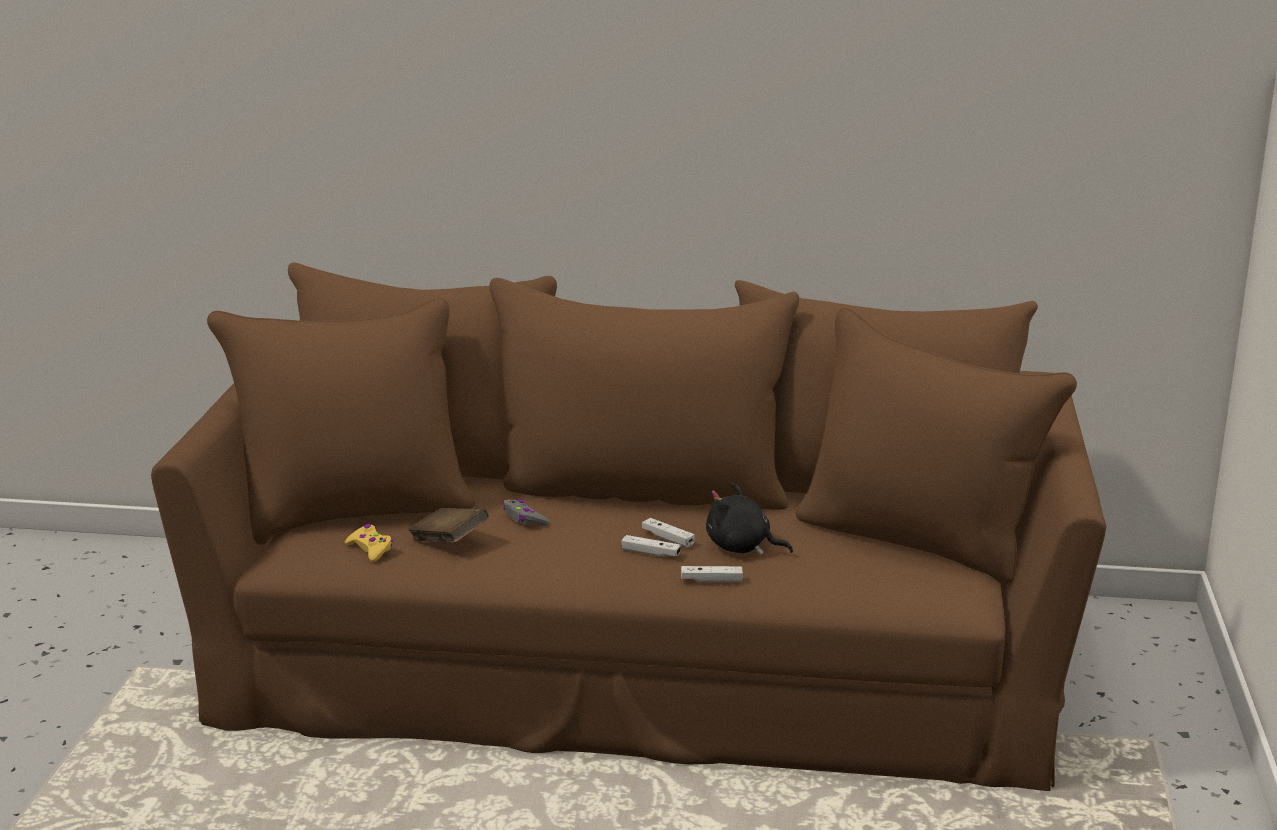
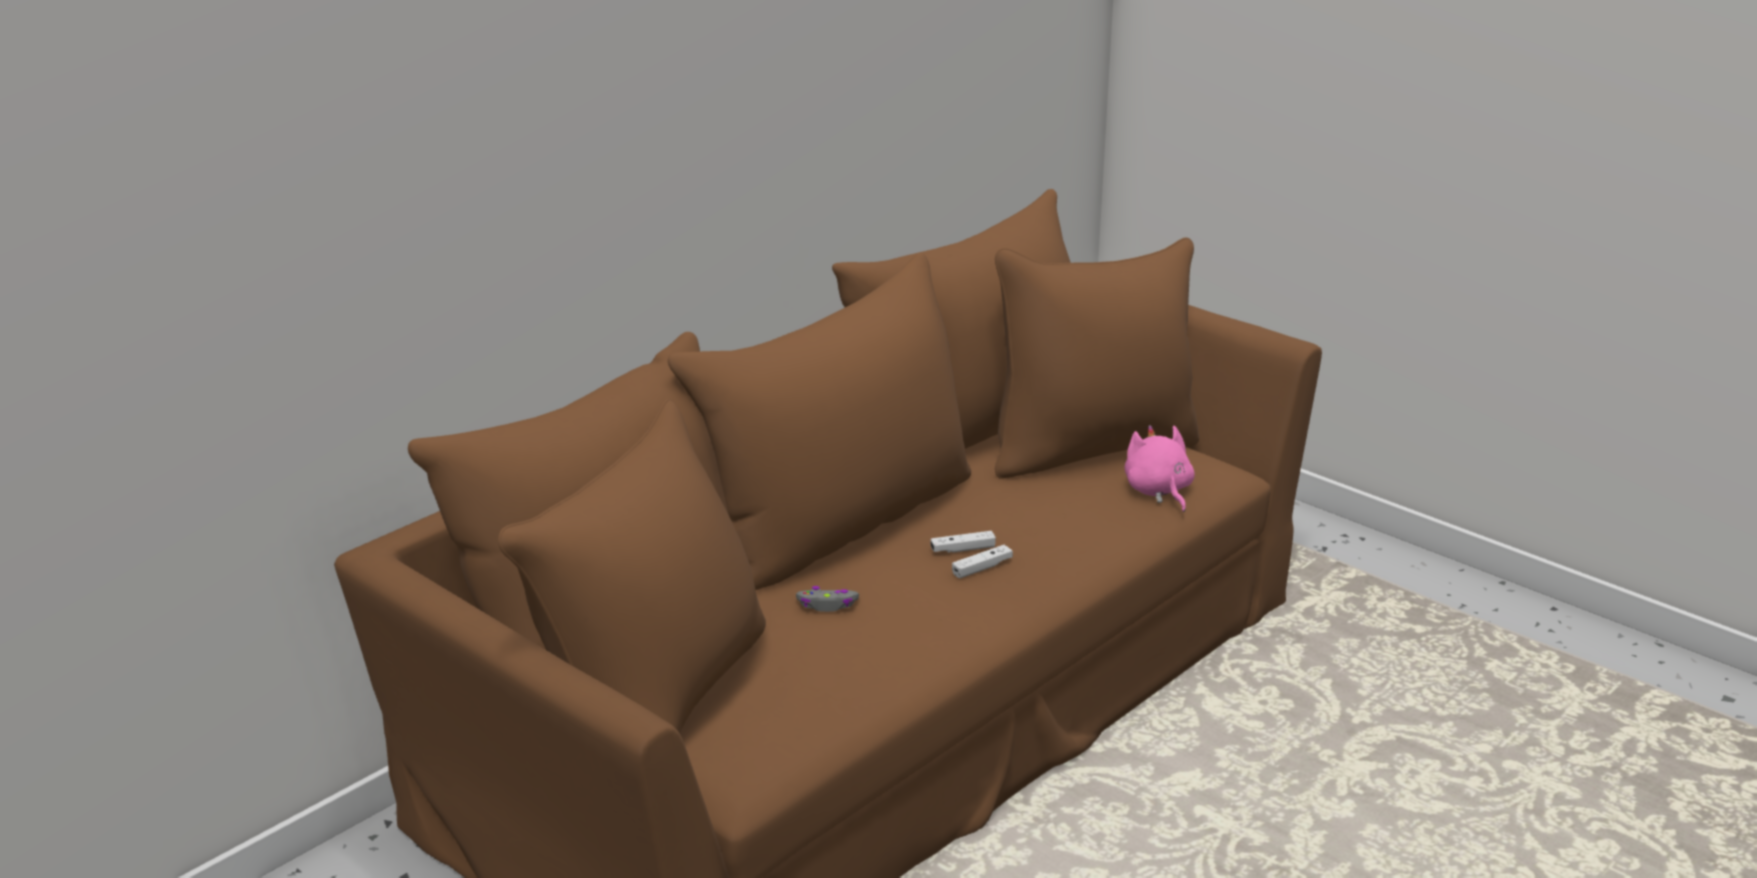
camera: 55 degrees left, 5 degrees up
(370, 549) = (785, 714): yellow game controller -> none
(449, 542) = (826, 663): brown book -> none
(711, 580) = (1069, 559): white game controller -> none
(742, 547) = (1023, 522): black plush toy -> none
(880, 584) = (1158, 491): none -> pink plush toy

